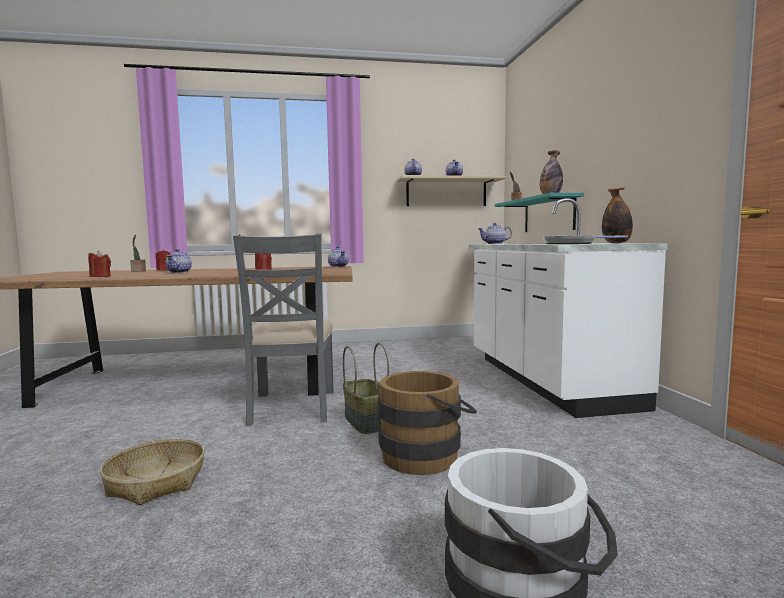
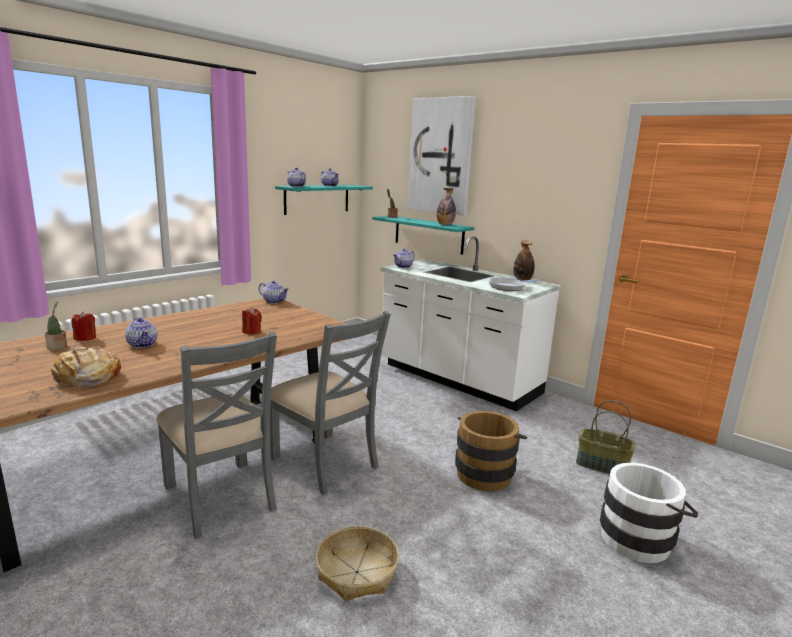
camera: 40 degrees left, 10 degrees up
(100, 276) = (87, 378): red candle -> bread
(182, 407) = (221, 497): none -> grey chair
(365, 422) = (405, 457): basket -> basket (601, 465)
(446, 192) = (317, 199): beige shelf -> turquoise shelf
(556, 121) = (441, 156): none -> picture

